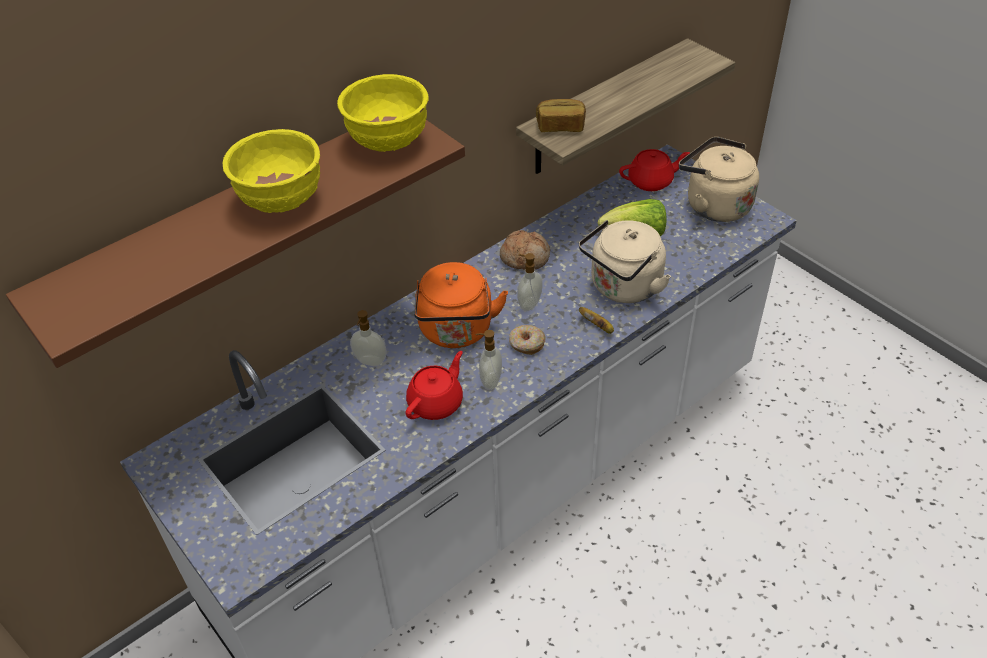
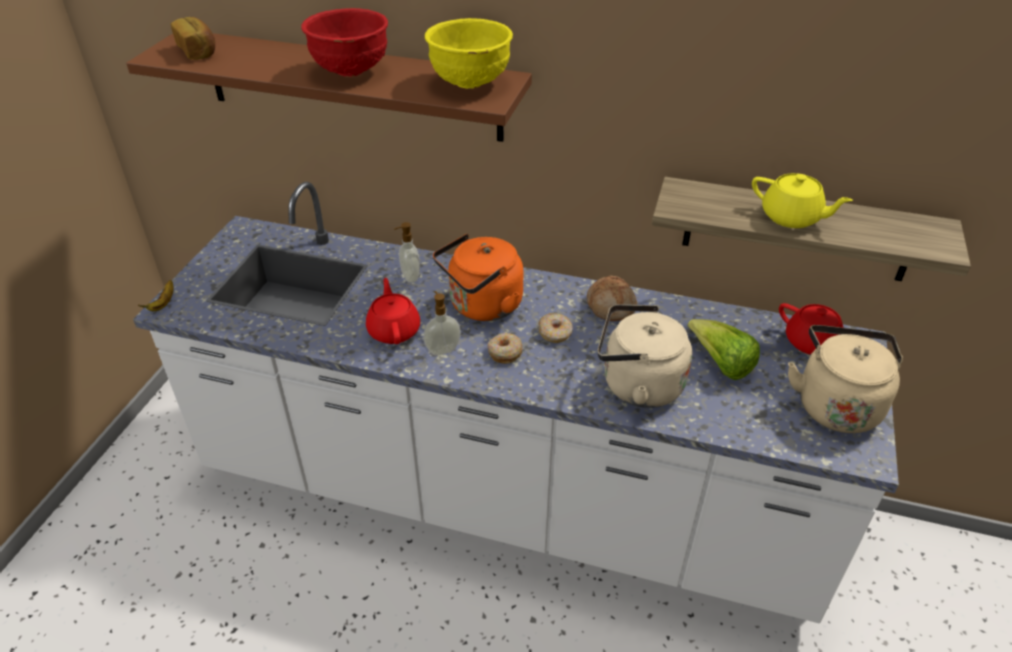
camera: 55 degrees right, 5 degrees down
(281, 201) = (351, 71): yellow bowl -> red bowl
(436, 402) = (394, 330): red teapot -> red teapot turned 105 degrees counterclockwise
(529, 303) = (555, 333): soap dispenser -> donut
(560, 126) = (697, 198): bread -> bread (198, 51)
(598, 326) = (568, 389): banana -> banana (163, 303)
(624, 98) = (792, 217): none -> yellow teapot

